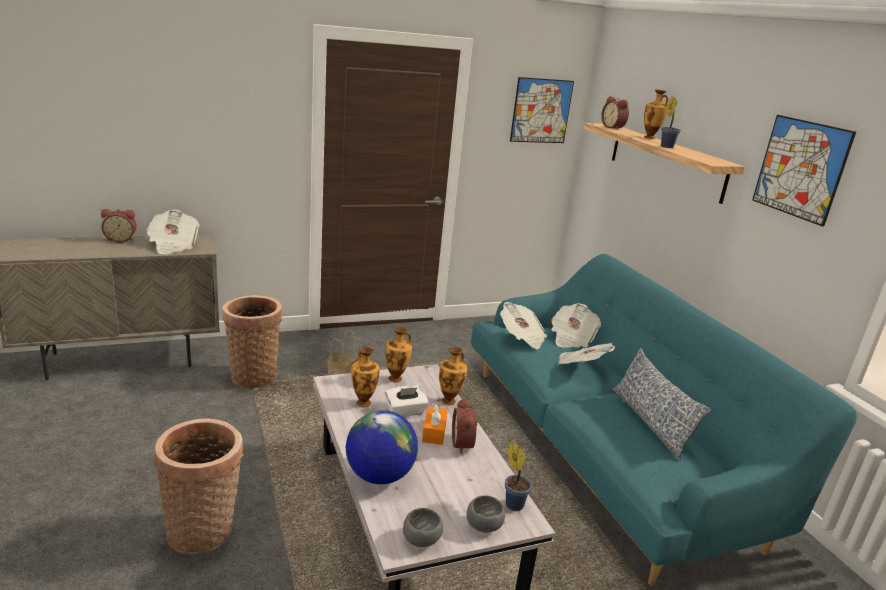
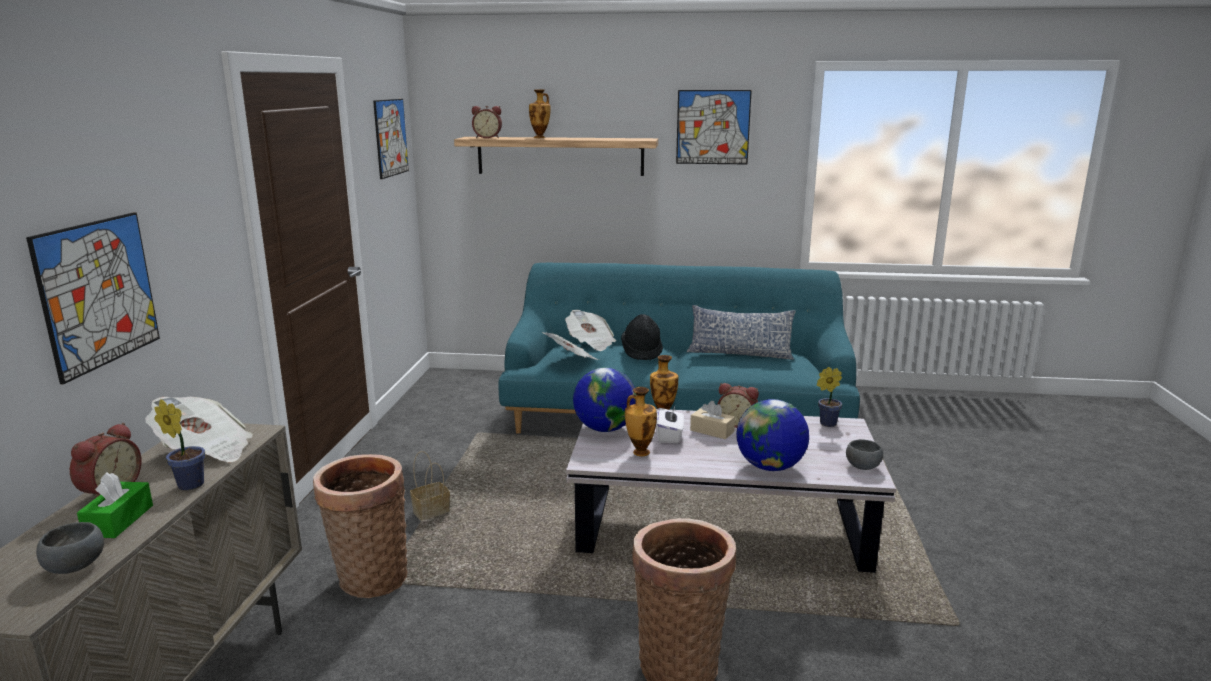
camera: 60 degrees left, 5 degrees down
(89, 249) = (119, 521): none -> green tissue box
(162, 145) = (98, 293): none -> picture
(396, 379) = (605, 429): vase -> globe
(434, 432) = (712, 431): orange tissue box -> beige tissue box
(485, 526) = (851, 440): grey bowl -> grey bowl (77, 566)
(581, 366) = (642, 352): newspaper -> black hat
(666, 146) = (580, 139): potted plant -> potted plant (188, 484)

